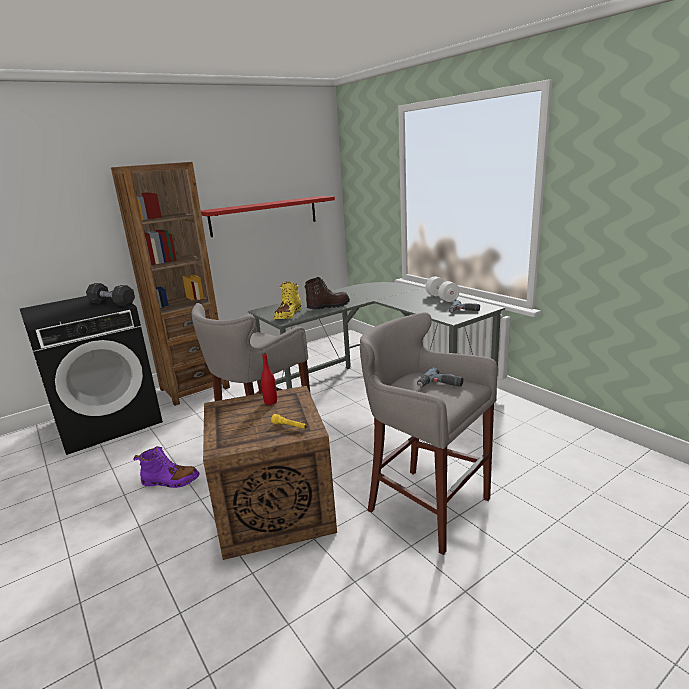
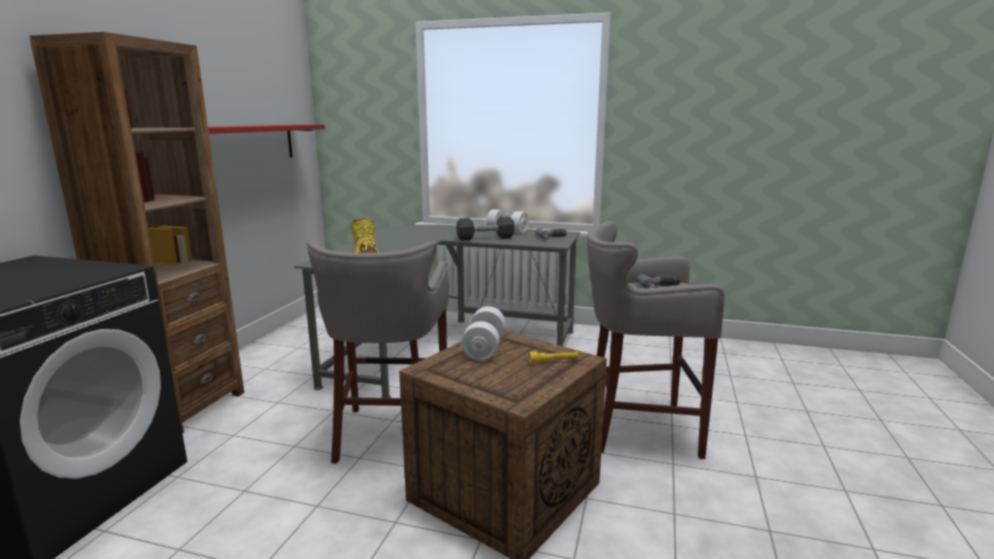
camera: 40 degrees left, 5 degrees down
(112, 303) = (86, 268): black dumbbell -> black dumbbell (485, 238)
(170, 481) = (316, 522): purple boot -> none
(270, 402) = (484, 349): red bottle -> white dumbbell
(328, 307) = (400, 250): brown boot -> none

